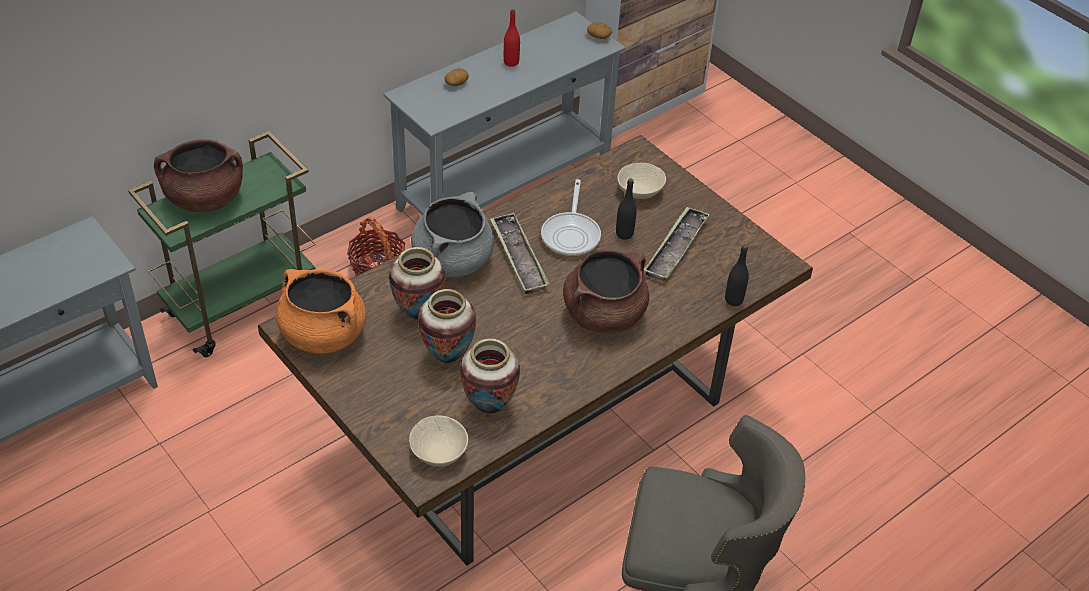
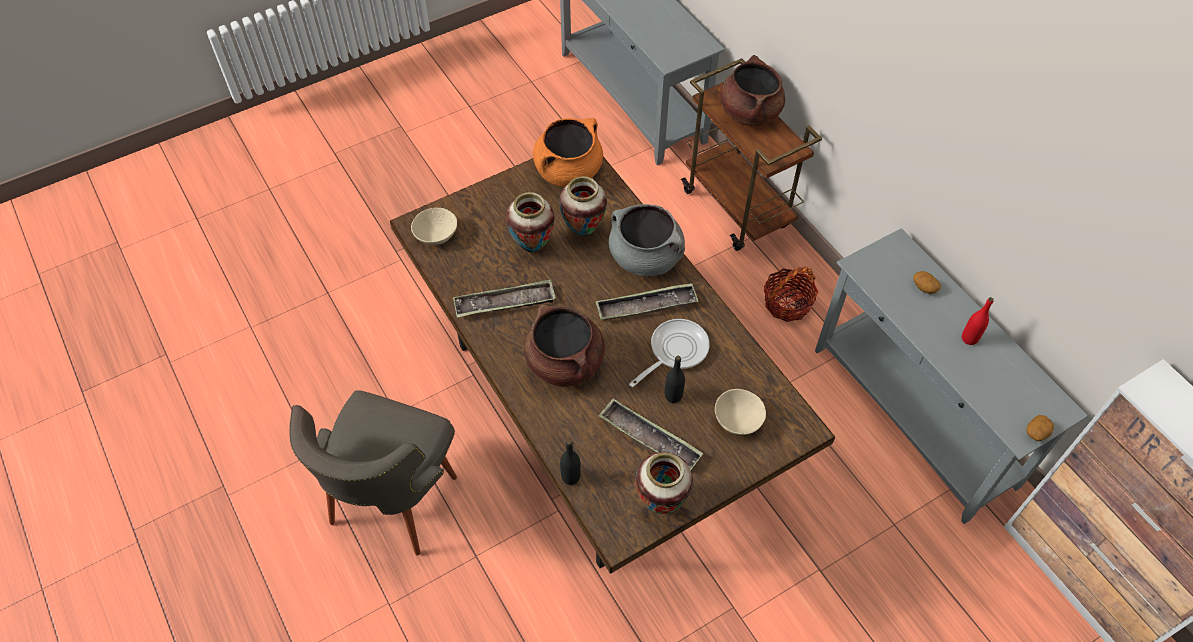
camera: 100 degrees right, 10 degrees up
(243, 309) = (737, 212): green cart -> brown cart
(489, 407) = (474, 269): vase -> vase (661, 503)
(534, 372) = (505, 303): none -> tray
(571, 234) = (675, 351): frying pan -> frying pan turned 120 degrees clockwise

